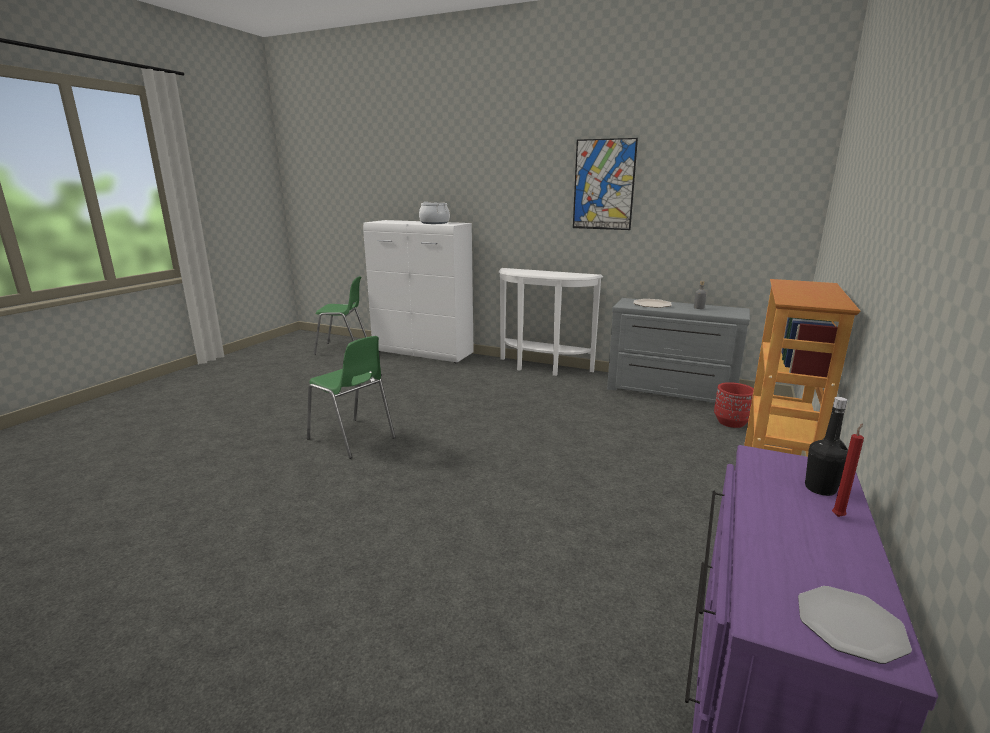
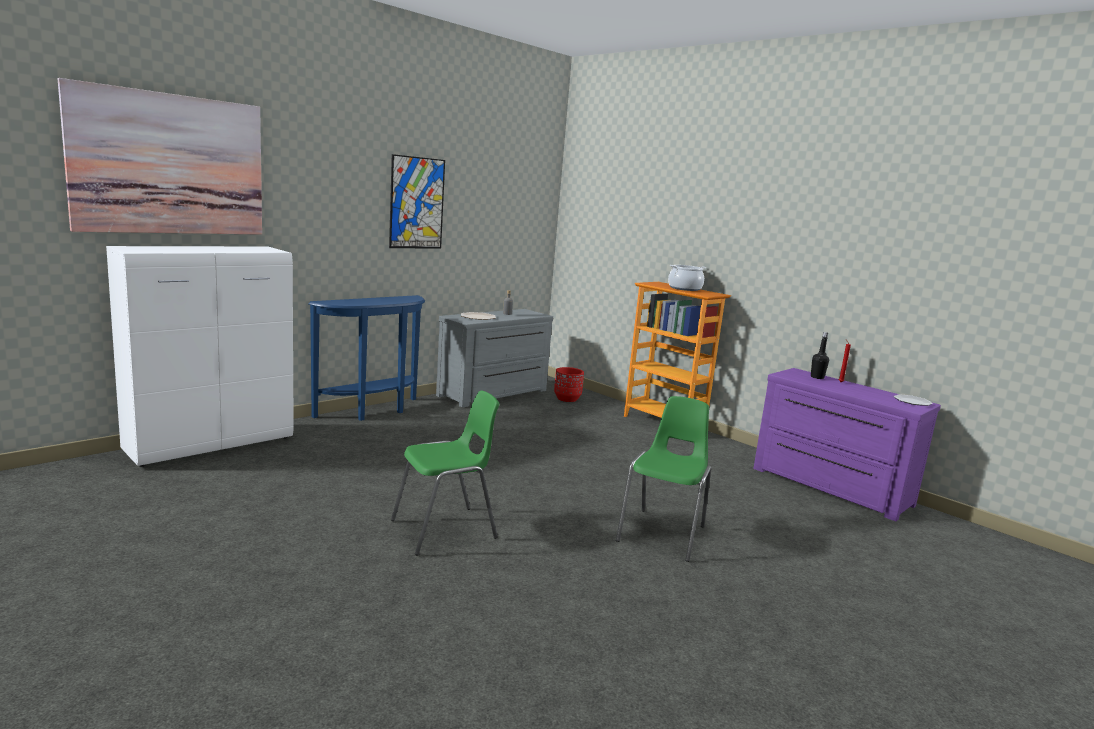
camera: 70 degrees left, 5 degrees down
(343, 349) = (71, 486): green chair -> green chair (663, 534)
(416, 167) = (170, 164): none -> picture
(434, 223) = (235, 249): cooking pot -> cooking pot (685, 288)
(542, 368) = (373, 411): white console table -> blue console table

